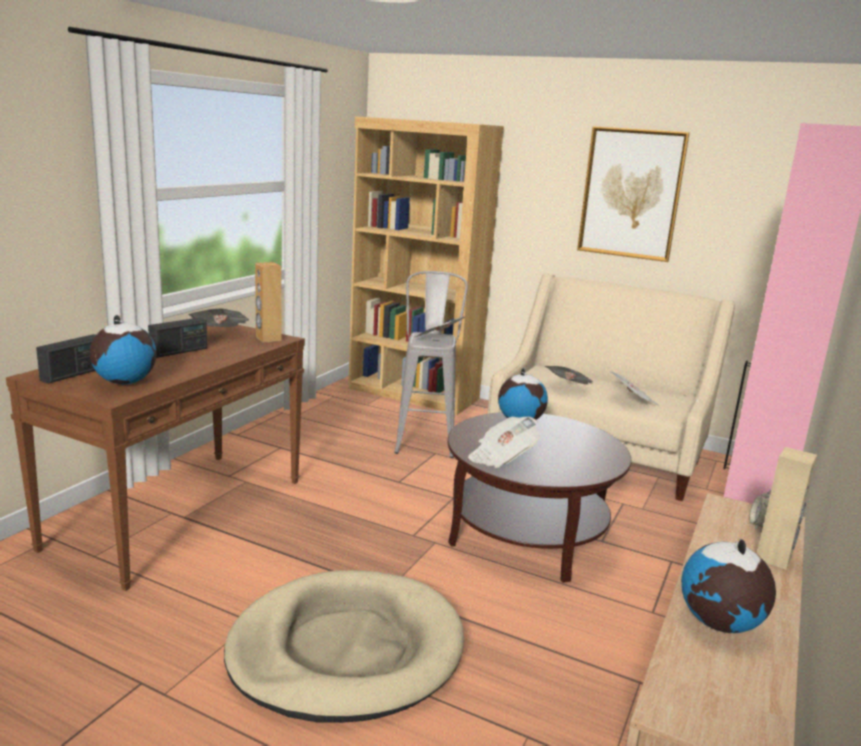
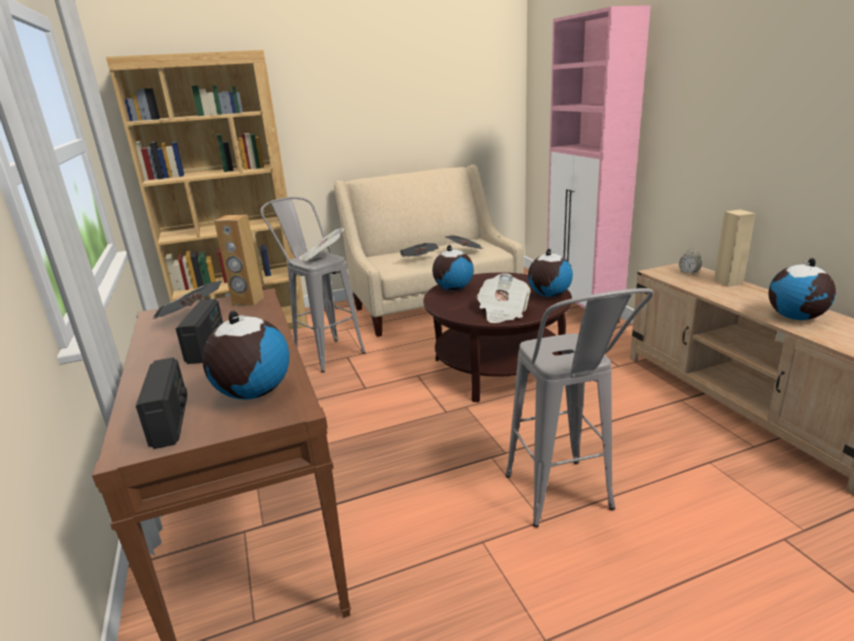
camera: 45 degrees left, 5 degrees up
(346, 651) = (565, 503): beige dog bed -> grey stool
(584, 469) = (548, 295): none -> globe
(631, 194) = (384, 99): picture -> none

